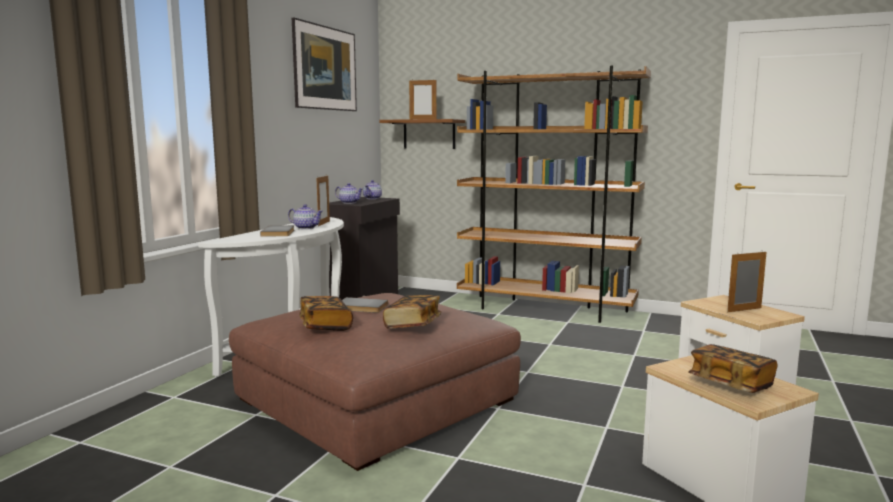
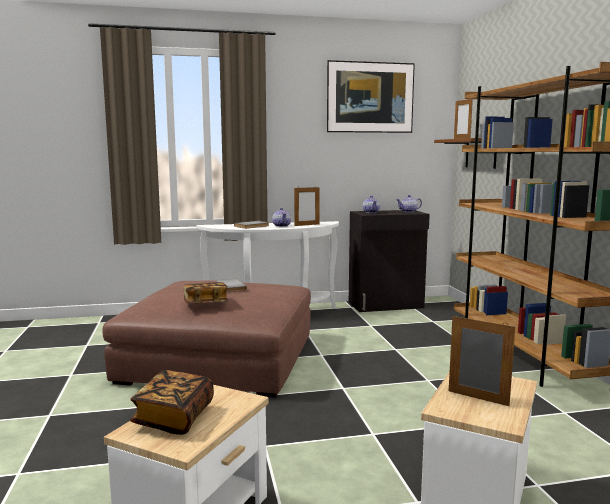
camera: 55 degrees right, 0 degrees up
(325, 326) = (178, 290): book -> none

